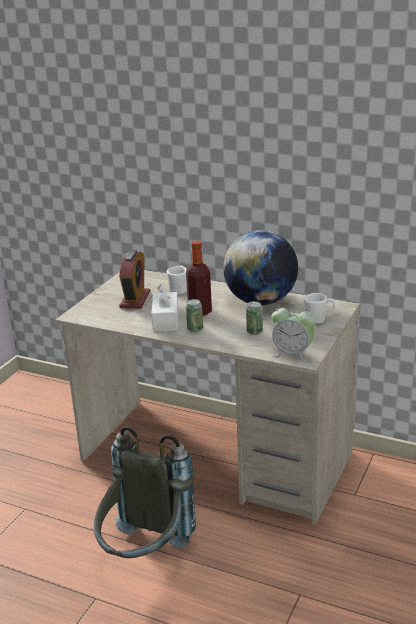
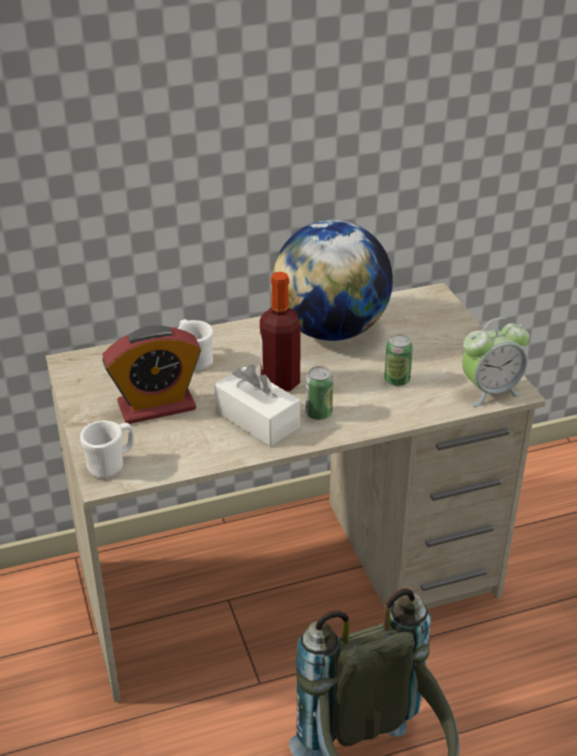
camera: 45 degrees left, 10 degrees up
(135, 300) = (156, 406): alarm clock -> alarm clock turned 105 degrees clockwise
(318, 320) = (439, 327): white mug -> white mug (111, 465)

